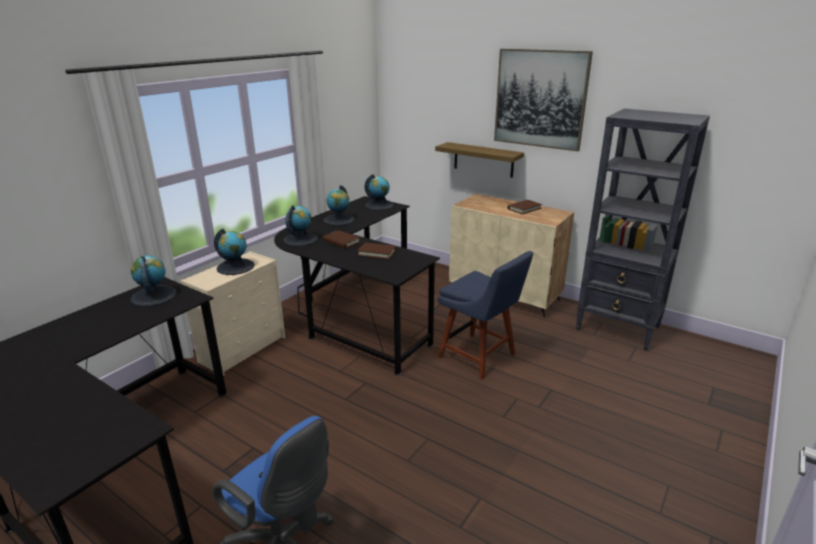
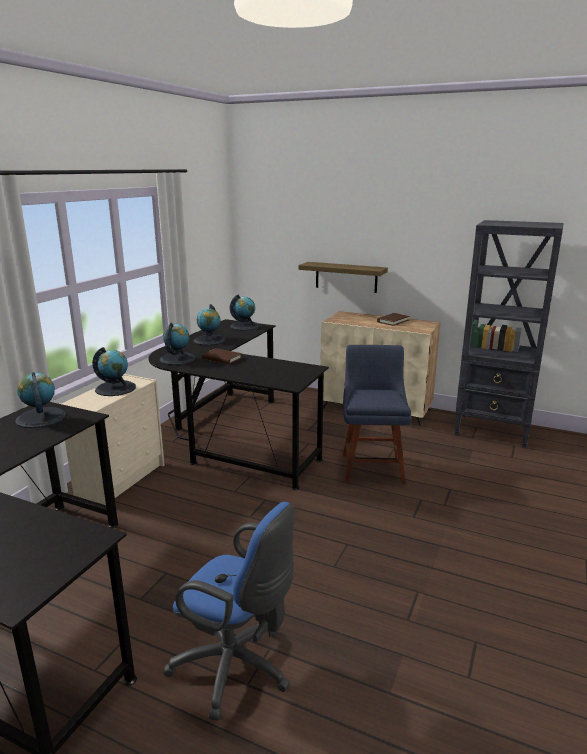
camera: 10 degrees left, 5 degrees down
(377, 253) = (263, 366): brown book -> none
(480, 357) = (372, 466): blue chair -> blue chair turned 120 degrees counterclockwise
(540, 99) = (402, 215): picture -> none

